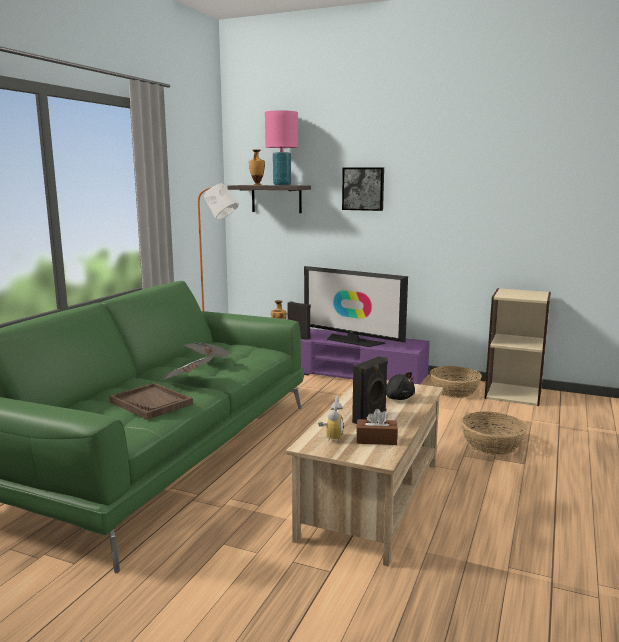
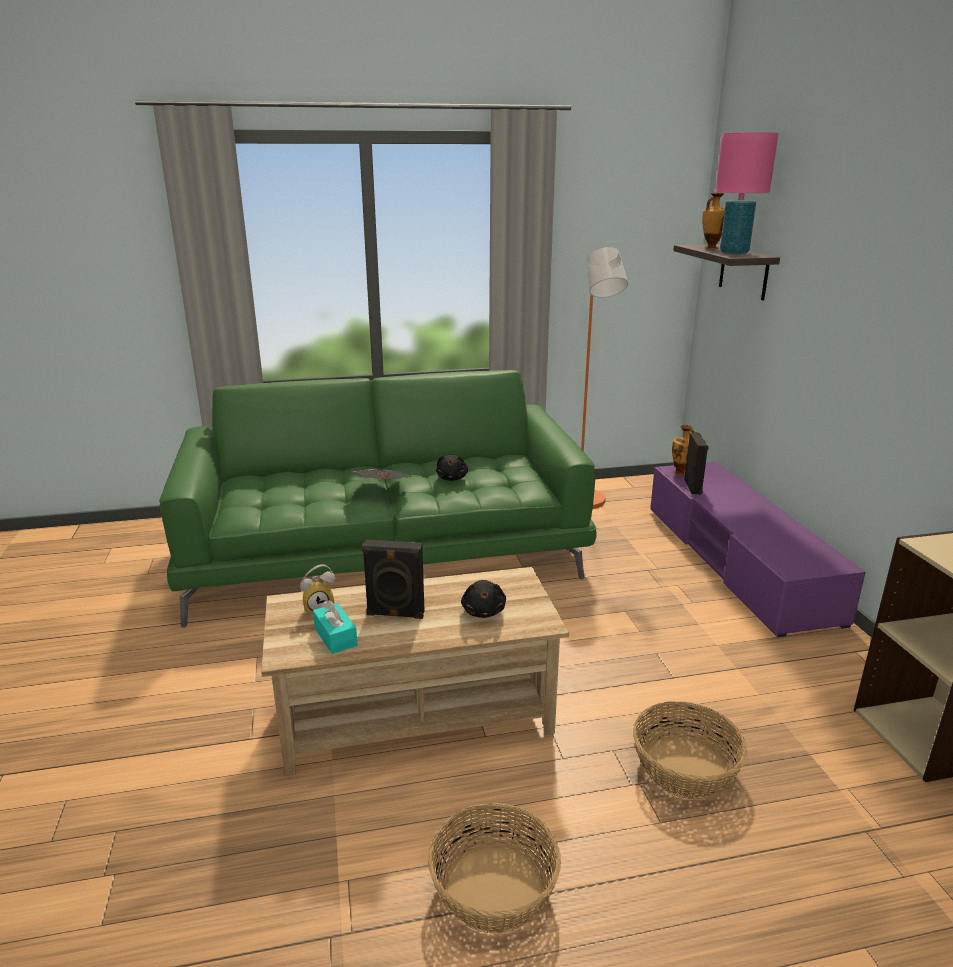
camera: 55 degrees right, 10 degrees up
(151, 403) = (312, 497): brown tray -> none
(210, 363) = (452, 478): newspaper -> black plush toy
(353, 341) = (745, 521): television -> none
(363, 189) = (837, 275): picture -> none
(376, 440) = (335, 637): brown tissue box -> turquoise tissue box
(454, 391) = (834, 671): basket -> basket (494, 888)

